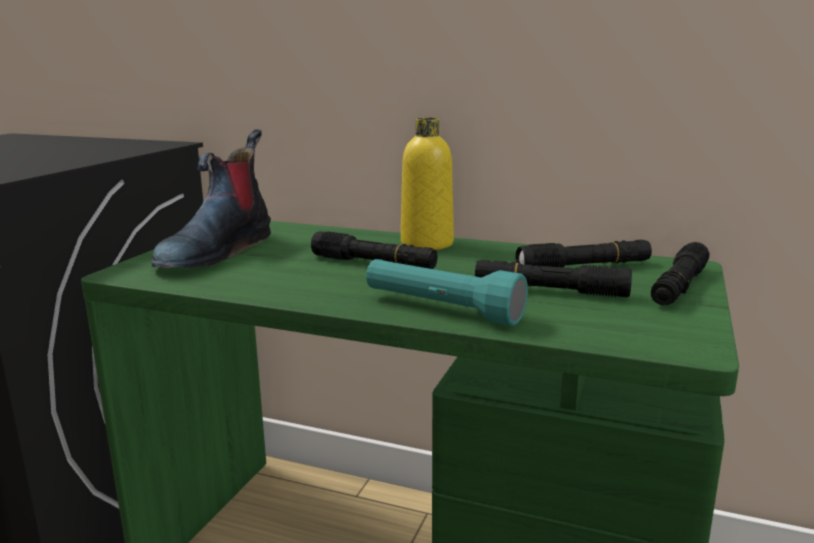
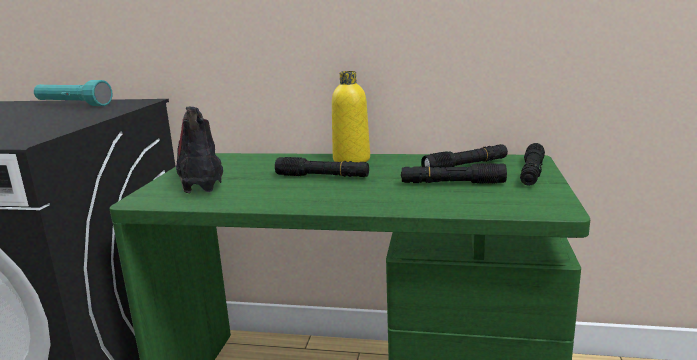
camera: 10 degrees left, 0 degrees up
(216, 251) = (201, 179): boot -> boot turned 150 degrees clockwise
(441, 309) = (388, 202): turquoise flashlight -> turquoise flashlight (73, 105)

